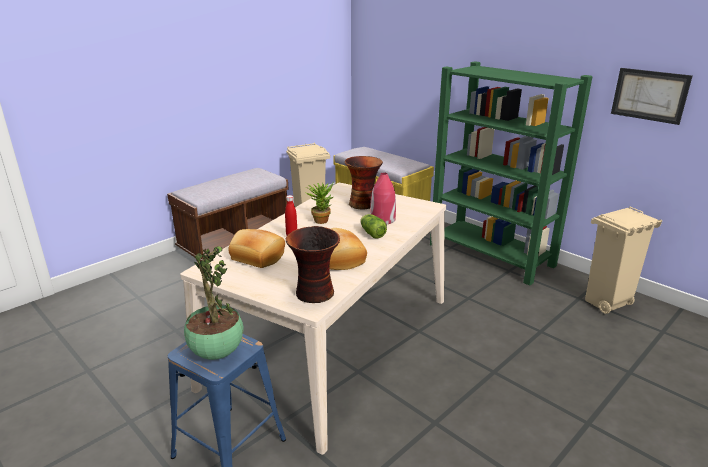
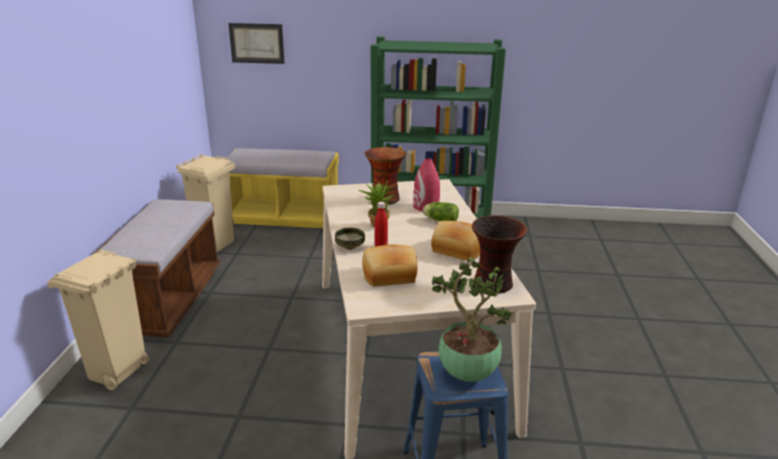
camera: 40 degrees left, 0 degrees up
(272, 229) = (349, 247): none -> bowl
(606, 303) = (549, 233): beige trash can -> beige trash can (117, 373)
(649, 95) = (548, 51): picture -> picture (257, 43)

